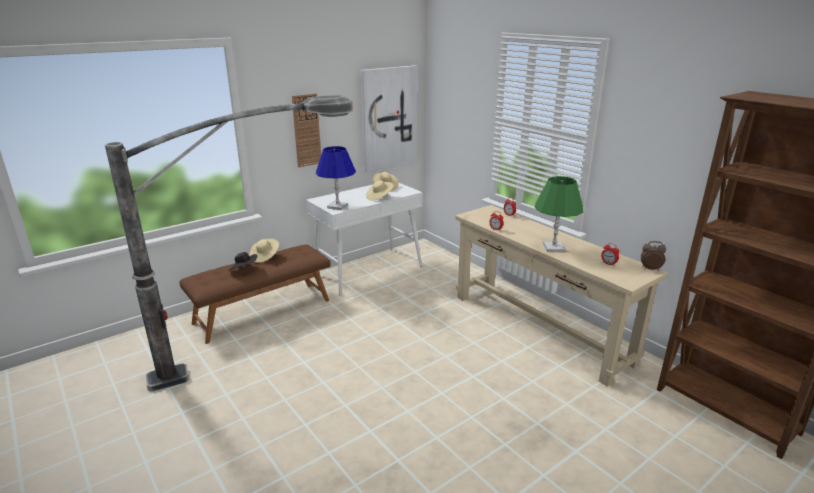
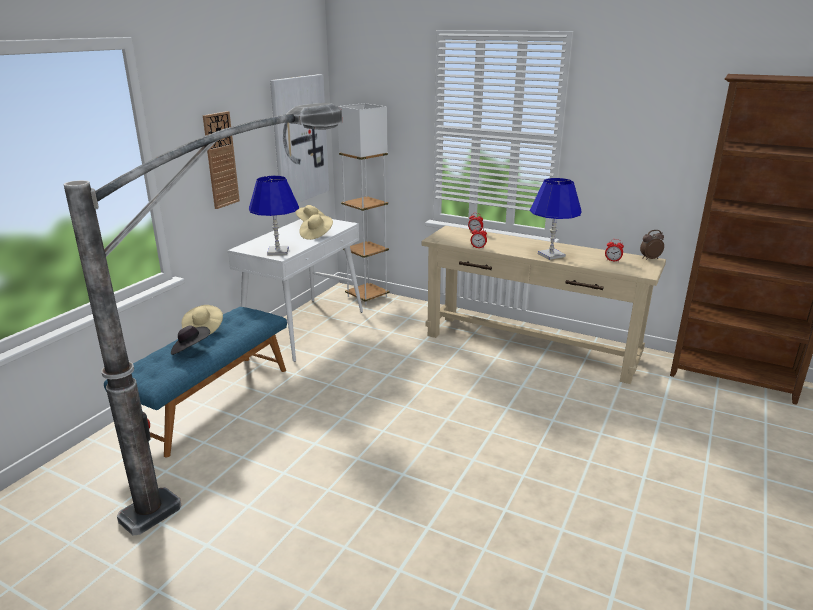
camera: 25 degrees left, 0 degrees up
(262, 311) = (211, 401): brown bench -> blue bench
(436, 254) = (367, 297): none -> white floor lamp
(553, 248) = (551, 255): green table lamp -> blue table lamp

